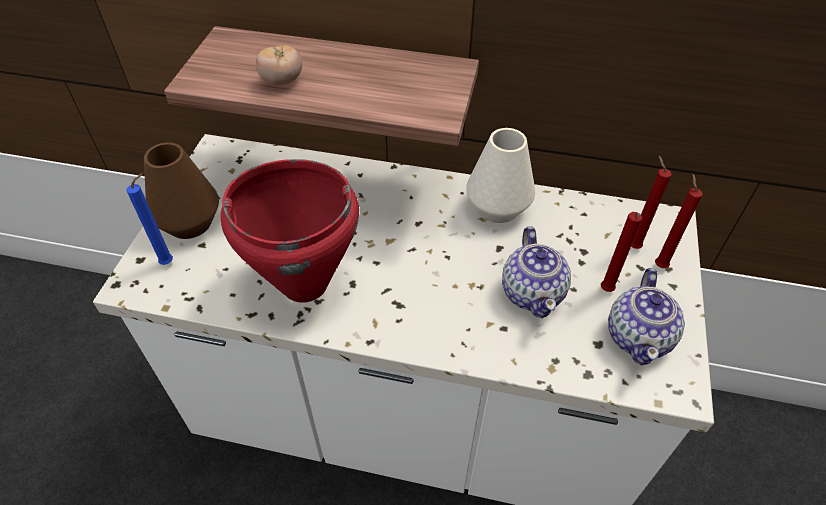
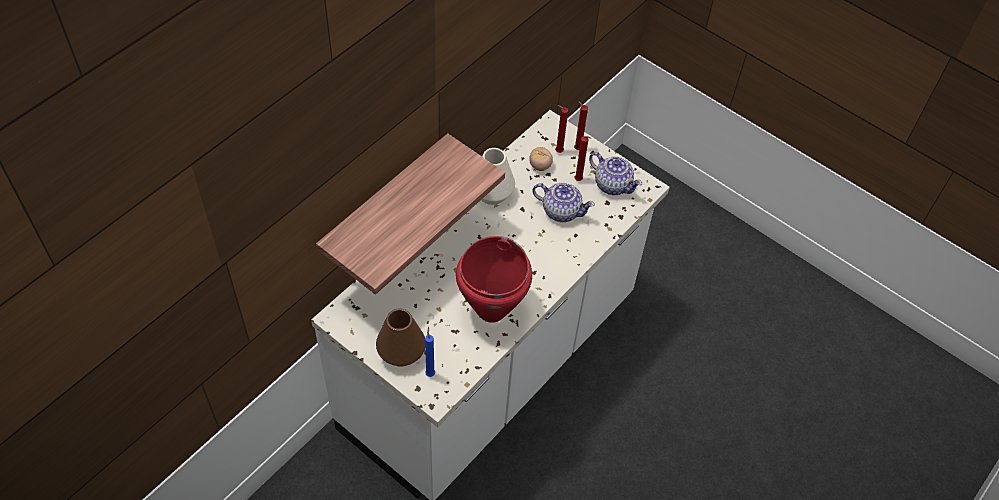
camera: 65 degrees left, 5 degrees up
(282, 81) = (406, 229): tomato -> tomato (540, 166)

